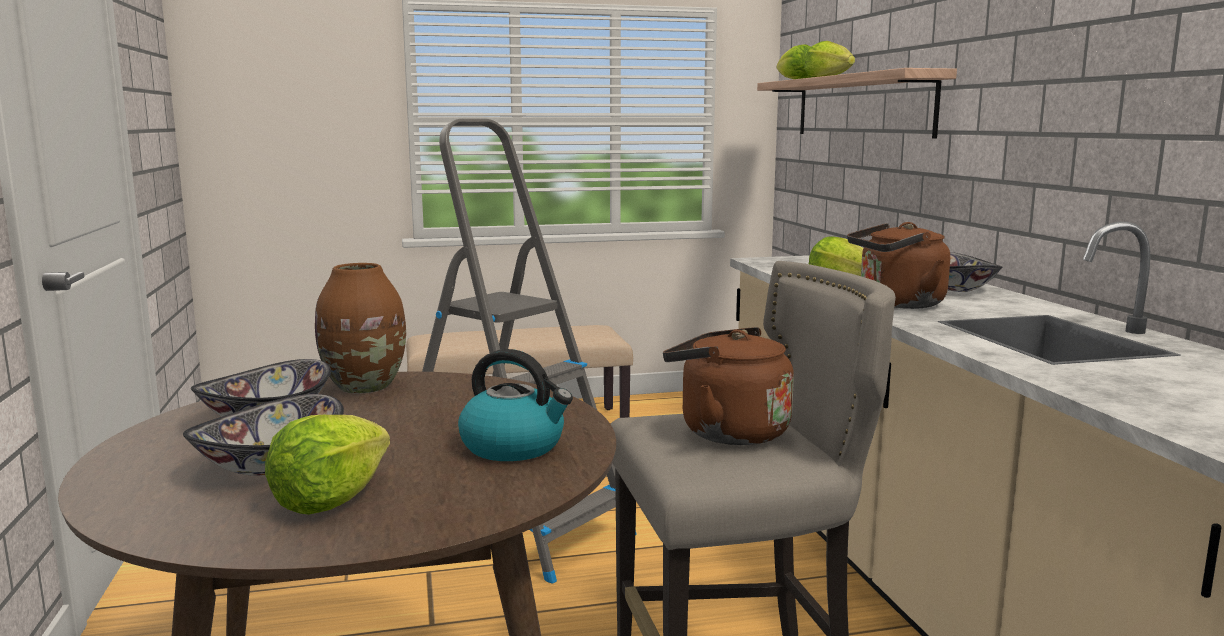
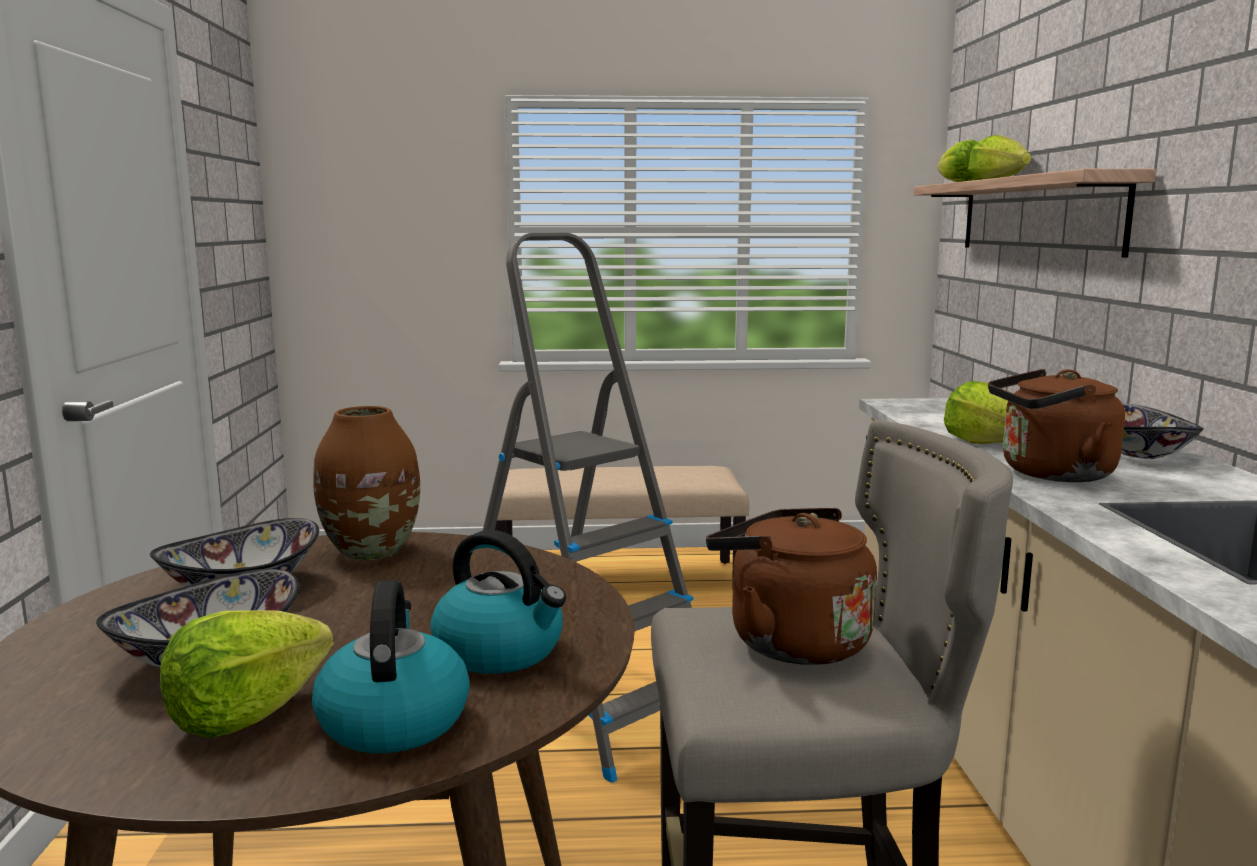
camera: 10 degrees right, 0 degrees up
(453, 494) = (393, 720): none -> kettle

